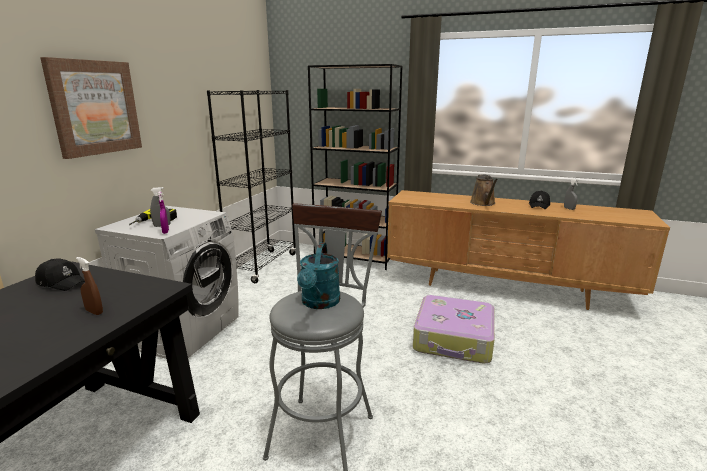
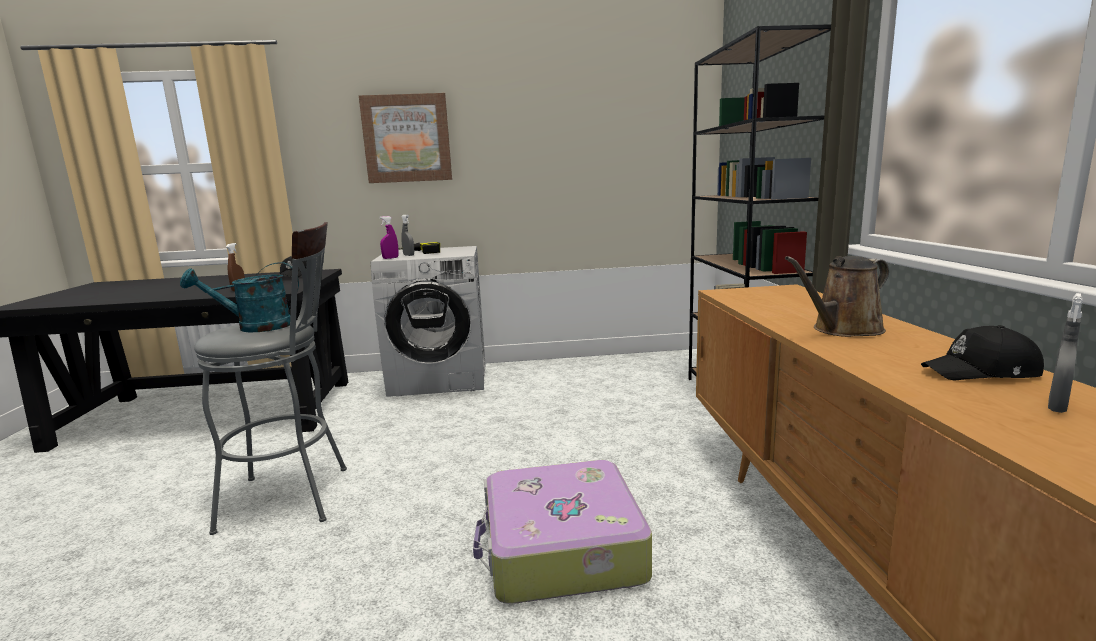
camera: 65 degrees right, 5 degrees down
(263, 266) = (623, 363): black bookcase -> none

